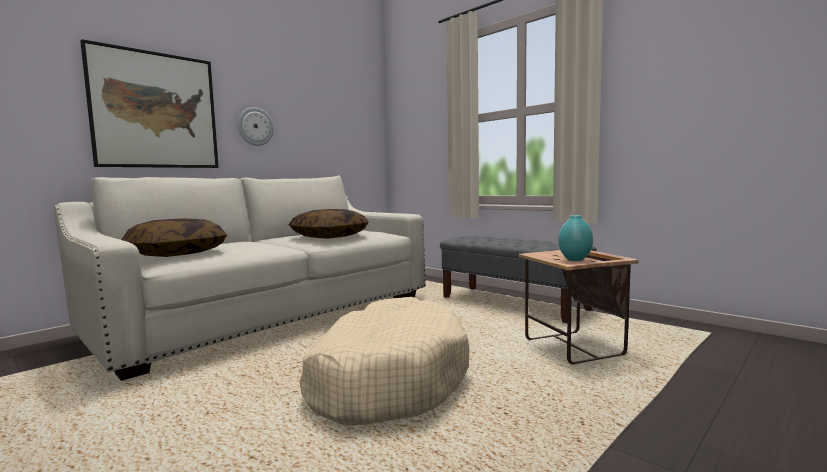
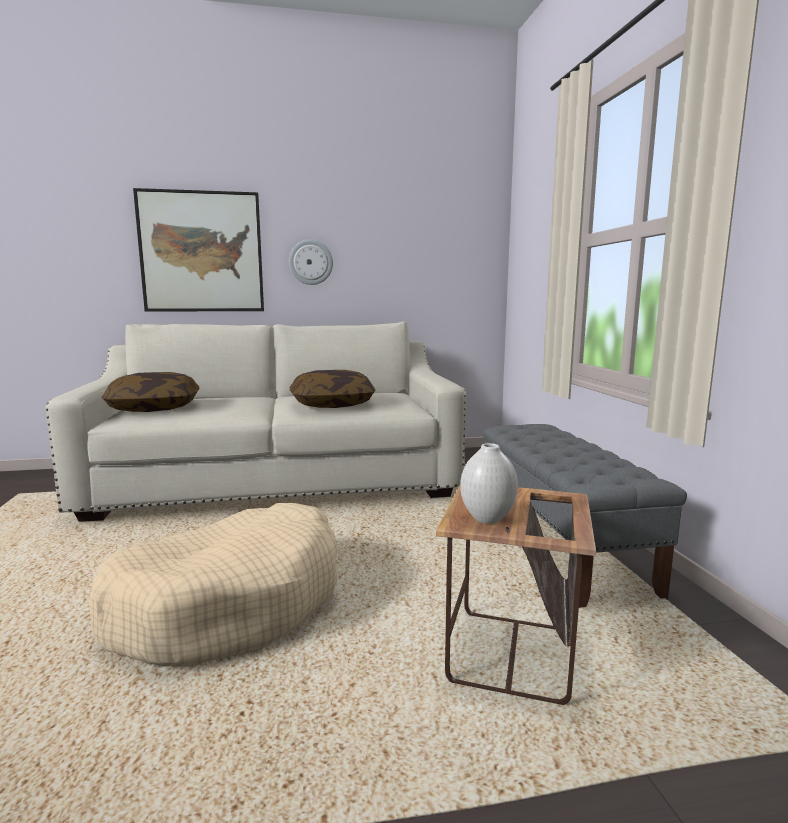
camera: 35 degrees right, 5 degrees up
(575, 260) = (487, 519): turquoise vase -> white vase

